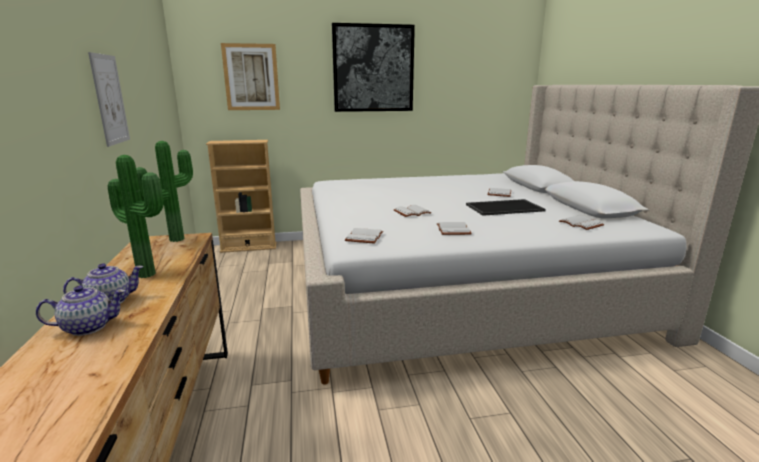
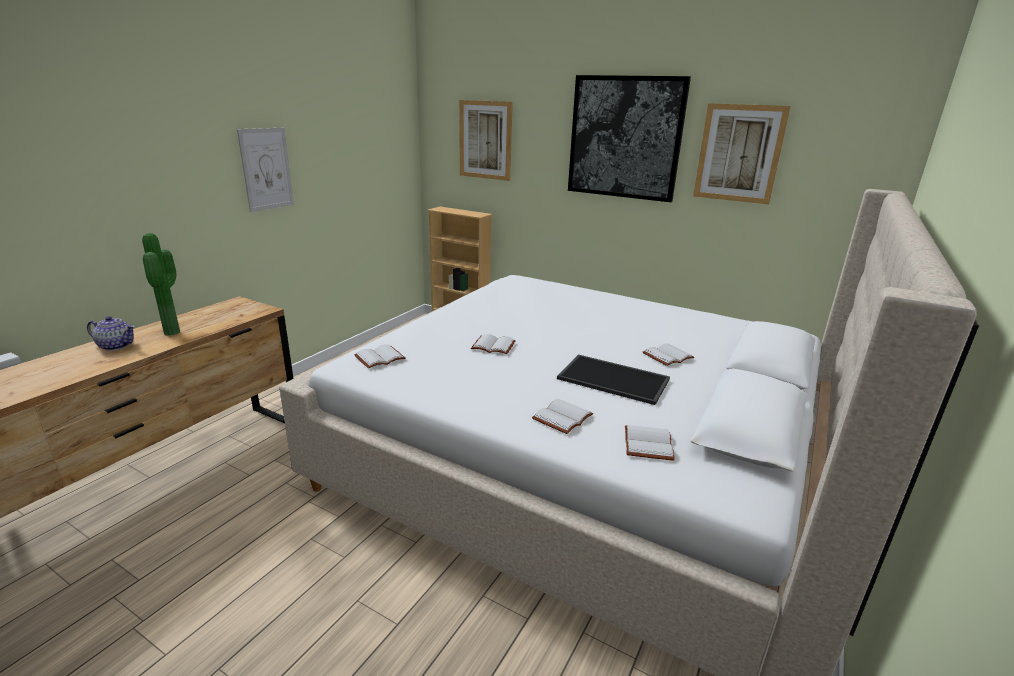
camera: 40 degrees right, 5 degrees up
(87, 327) = (72, 360): teapot -> none
(175, 239) = (251, 307): potted plant -> none
(448, 74) = (739, 153): none -> picture
(454, 230) = (475, 385): white book -> white book (563, 418)

